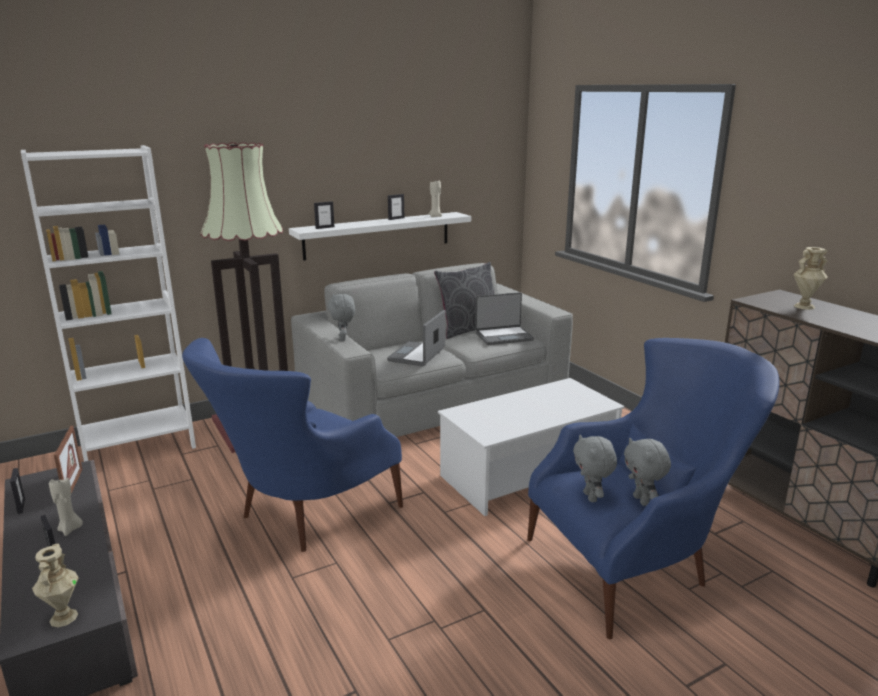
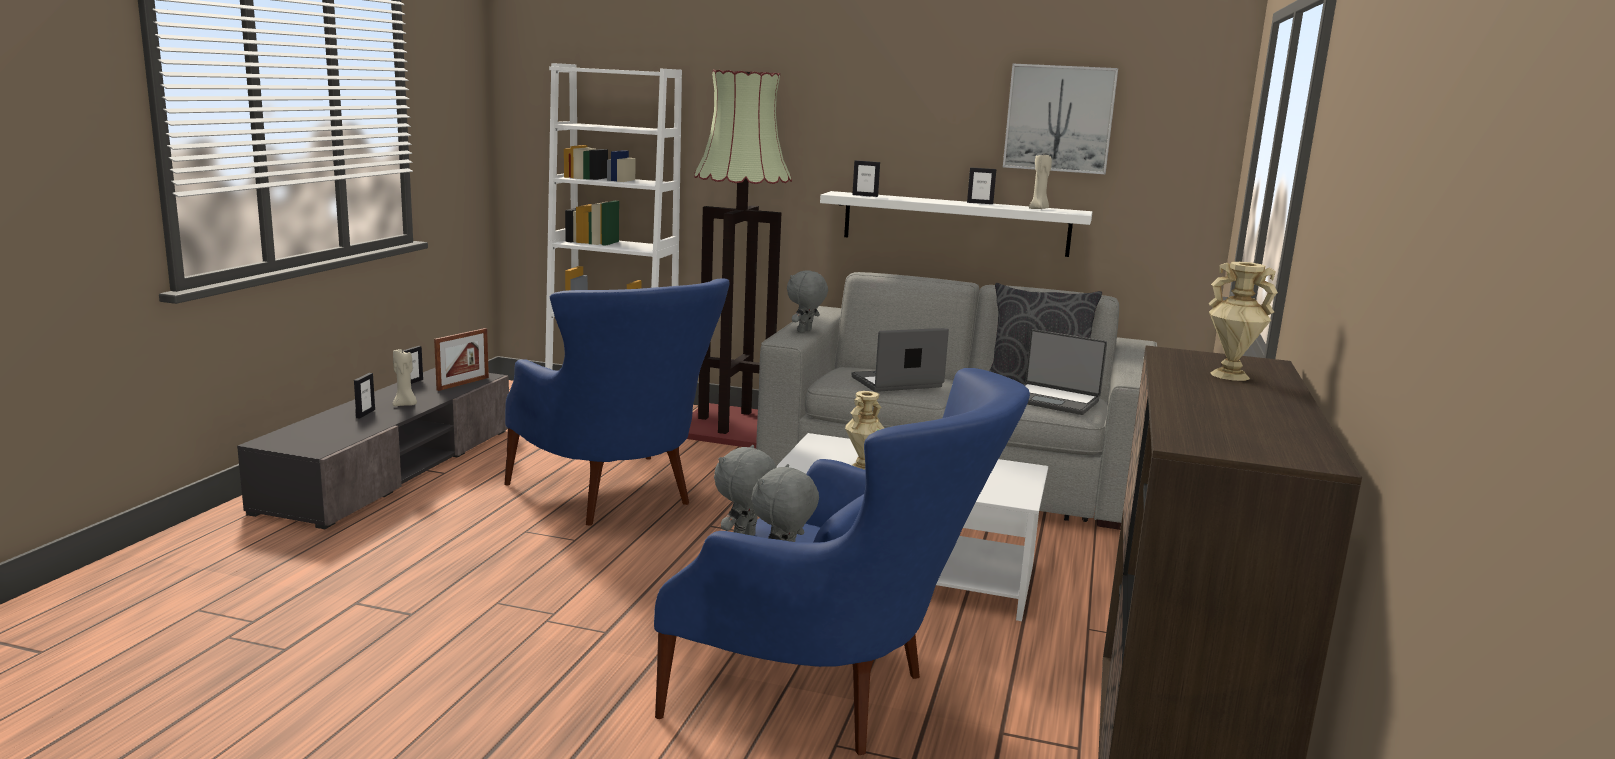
camera: 45 degrees right, 5 degrees down
(63, 617) = (301, 442): beige vase -> beige vase (861, 468)
(300, 516) = (619, 499): blue armchair -> blue armchair turned 120 degrees counterclockwise
(433, 154) = (1059, 118): none -> picture

